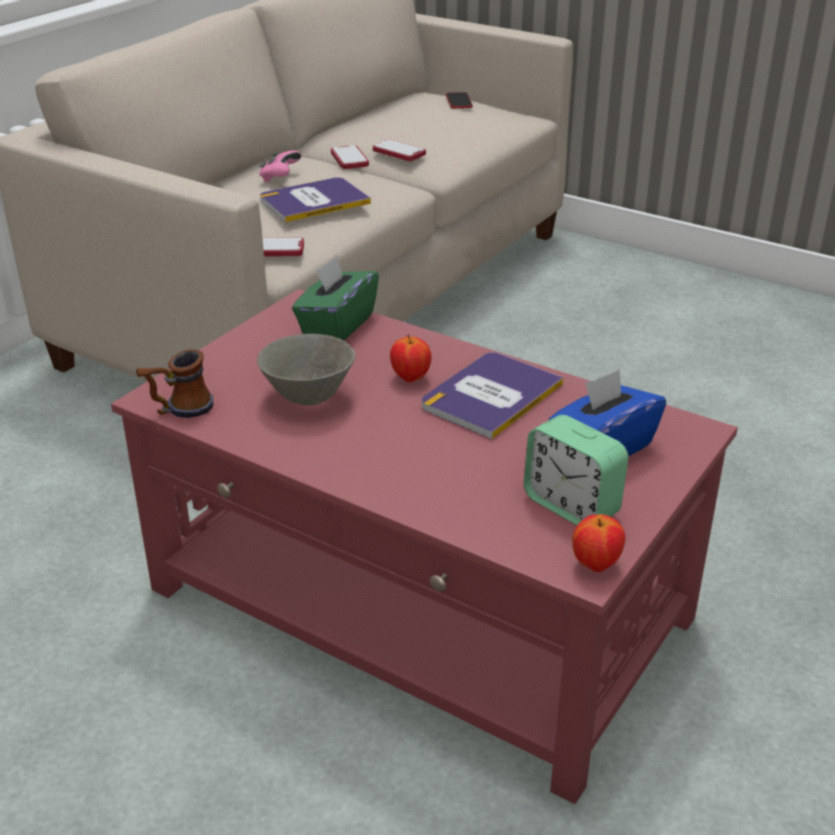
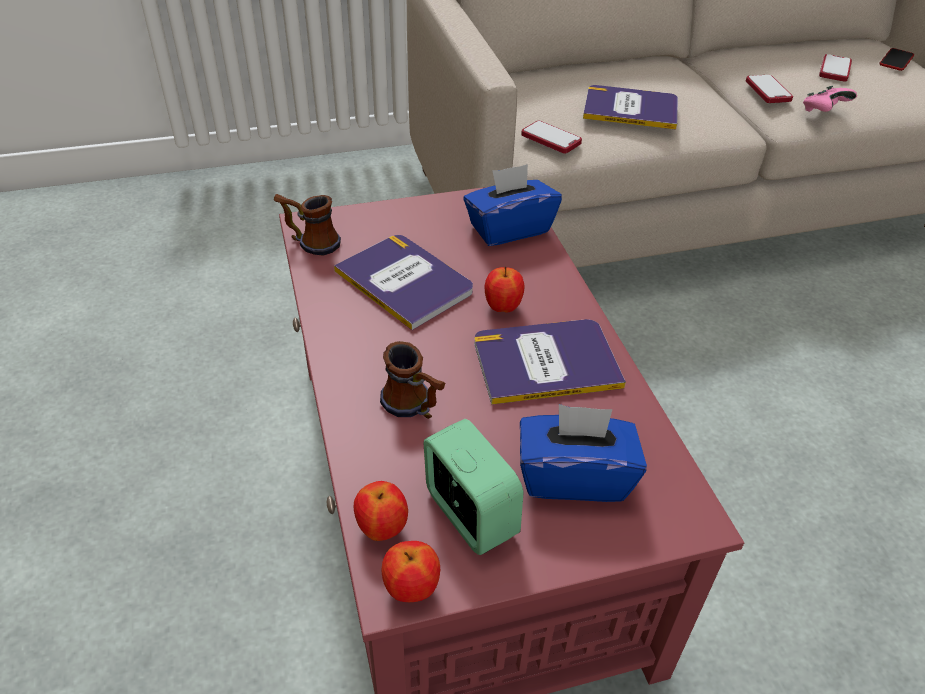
camera: 40 degrees right, 10 degrees up
(280, 178) = (630, 77): pink game controller -> pink game controller (823, 111)
(308, 397) = (405, 281): grey bowl -> book
(337, 325) = (509, 229): green tissue box -> blue tissue box
(349, 159) = (716, 81): phone -> phone (834, 69)
(441, 470) = (414, 407): none -> mug
(528, 547) = (382, 529): none -> apple
(571, 506) = (470, 515): alarm clock -> alarm clock turned 150 degrees clockwise

